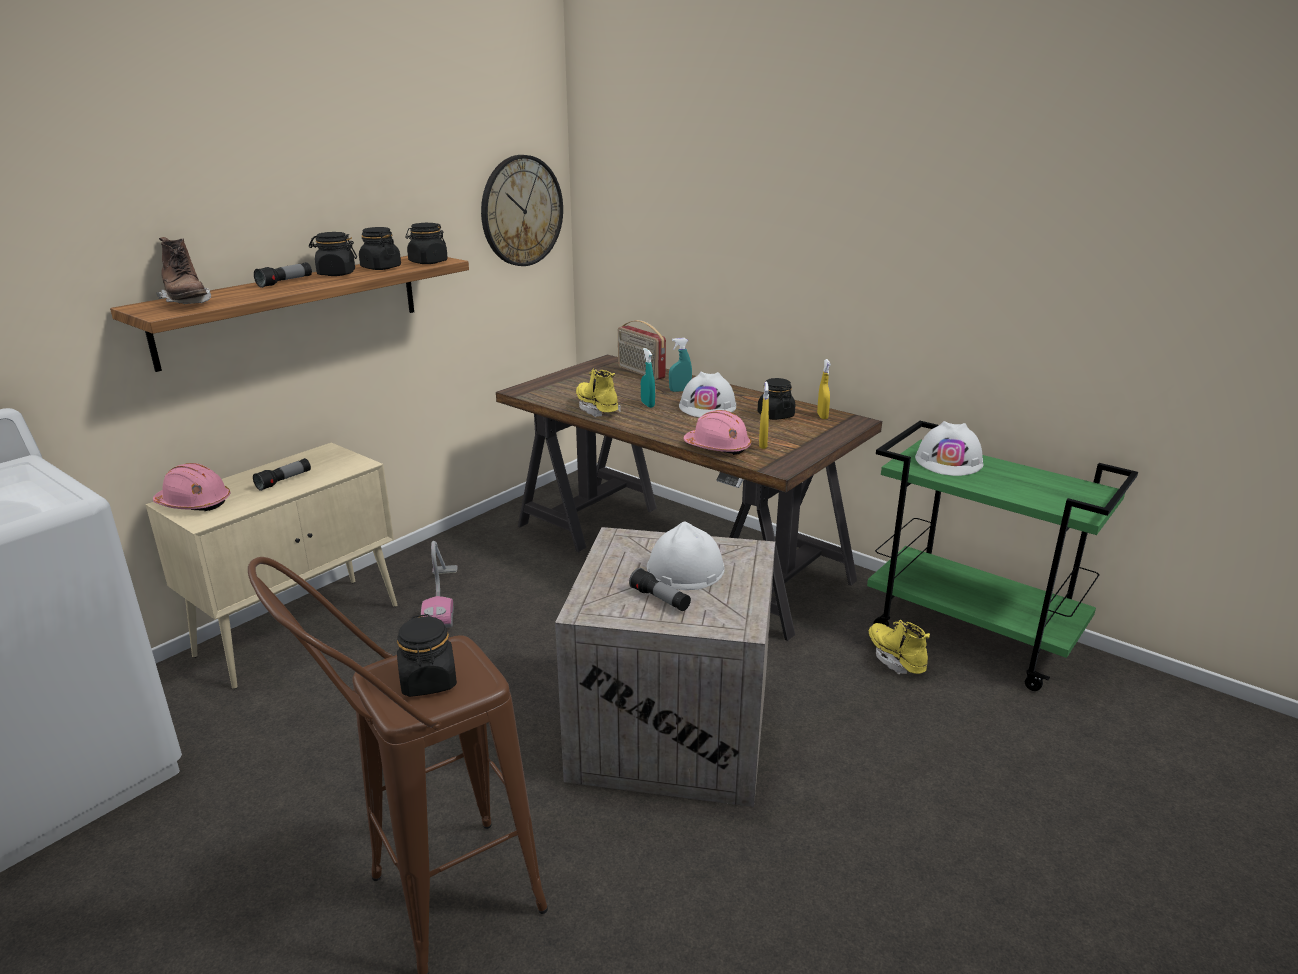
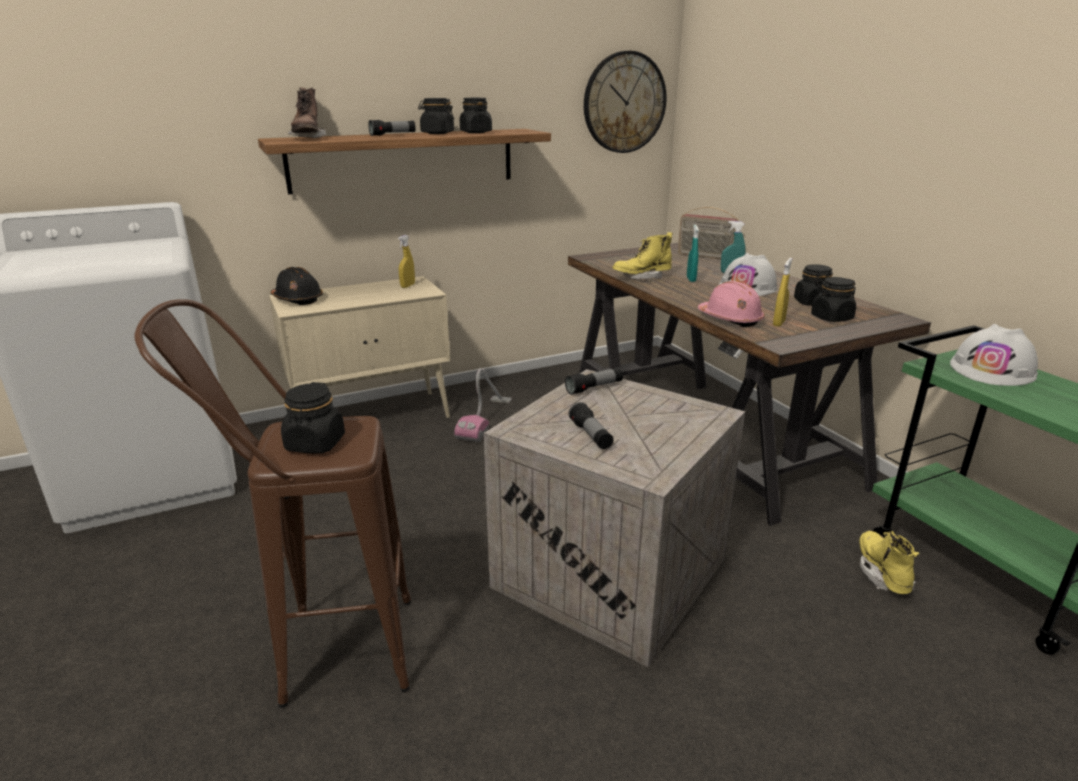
camera: 25 degrees right, 0 degrees up
(194, 503) = (297, 299): pink hard hat -> black hard hat
(284, 481) = (367, 295): flashlight -> flashlight (594, 388)
(428, 262) = (517, 132): black jar -> black jar (831, 318)
(597, 409) = (641, 277): yellow boot -> yellow boot turned 105 degrees counterclockwise
(640, 372) = (705, 256): radio -> radio turned 45 degrees counterclockwise
(685, 568) = (635, 415): white hard hat -> none
(822, 416) = (863, 310): yellow spray bottle -> yellow spray bottle (407, 286)

